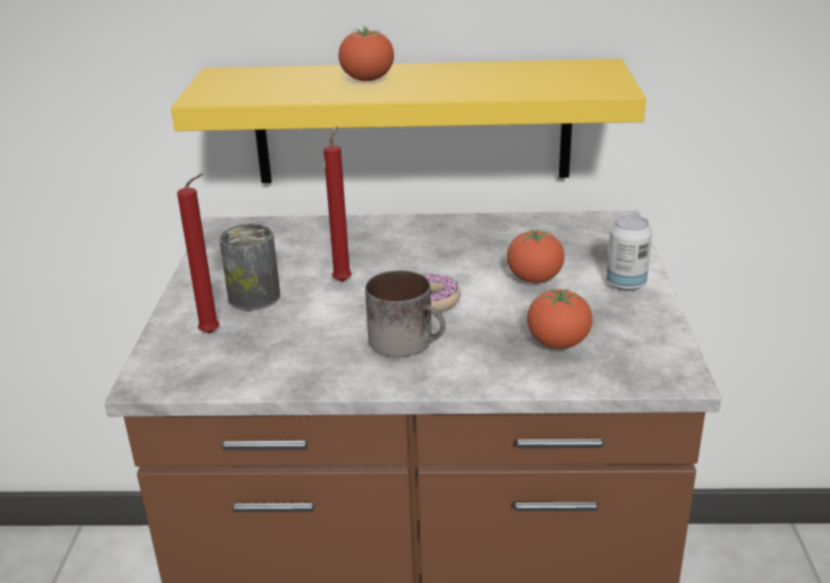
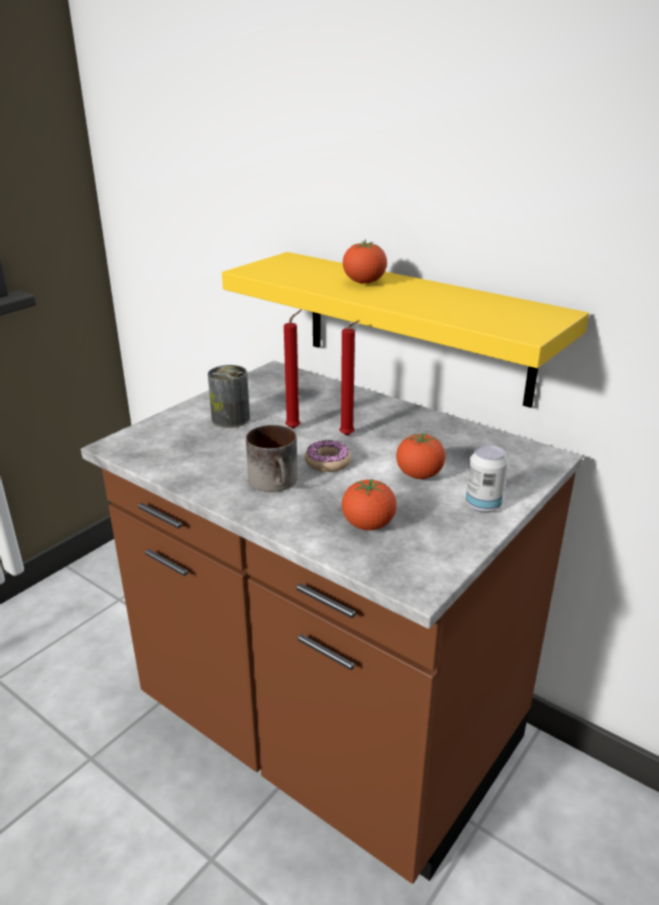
camera: 35 degrees right, 0 degrees up
(213, 333) = (180, 432): red candle -> red candle (348, 436)

